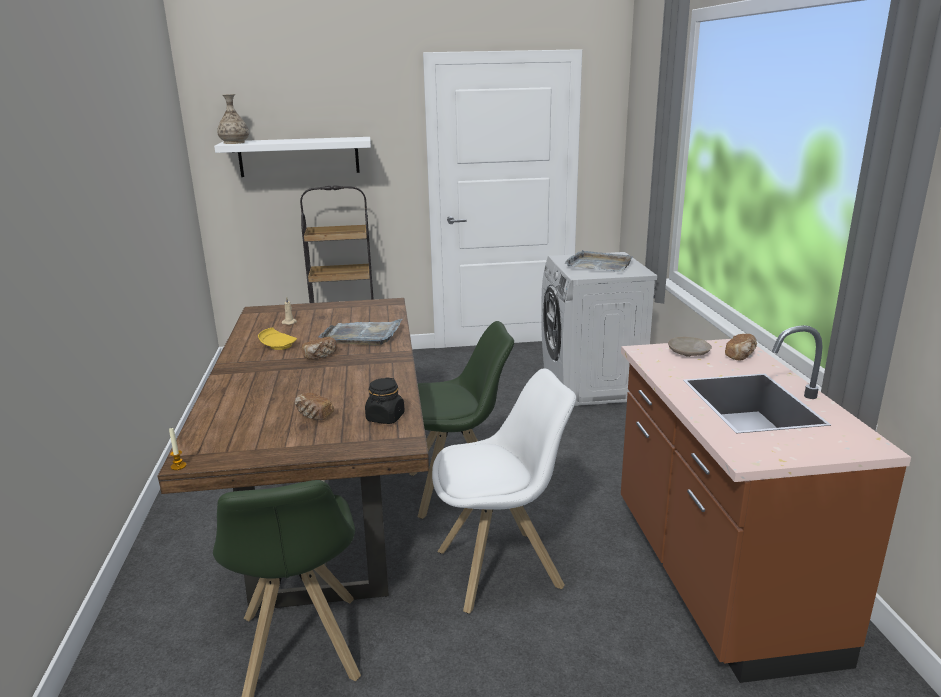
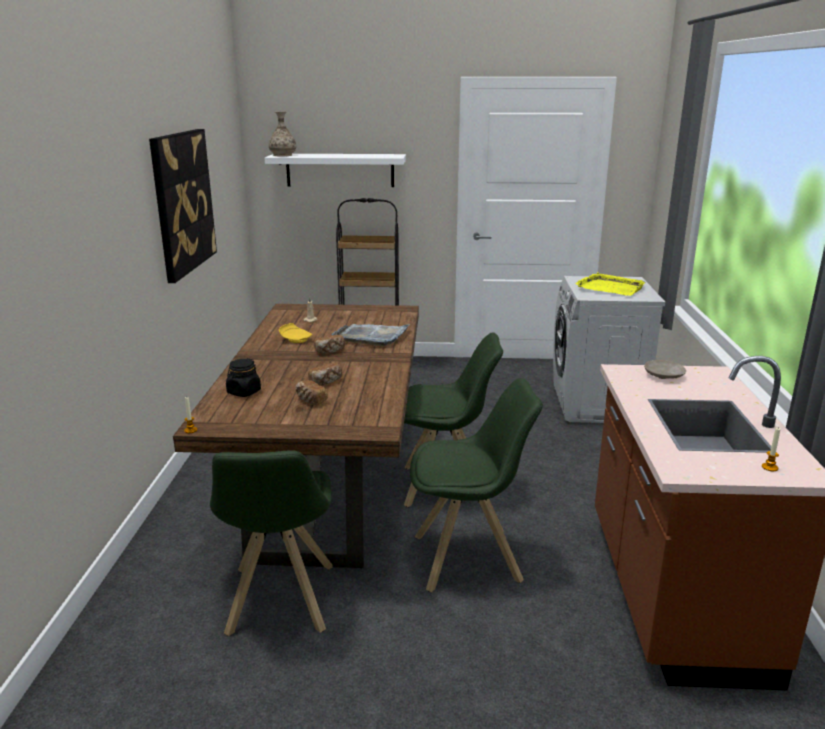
camera: 10 degrees right, 0 degrees up
(129, 198) = (183, 202): none -> picture
(385, 418) = (371, 408): black jar -> black jar (244, 392)
(500, 569) = (468, 559): white chair -> green chair
(598, 264) = (610, 287): grey tray -> yellow tray
(741, 355) = (714, 382): bread -> bread (326, 382)
(832, 442) = (769, 467): none -> candle

